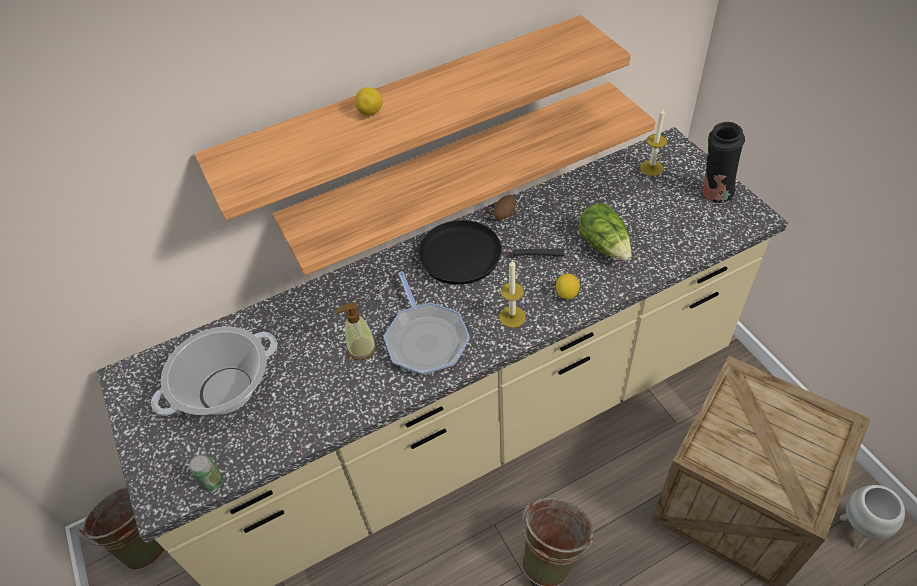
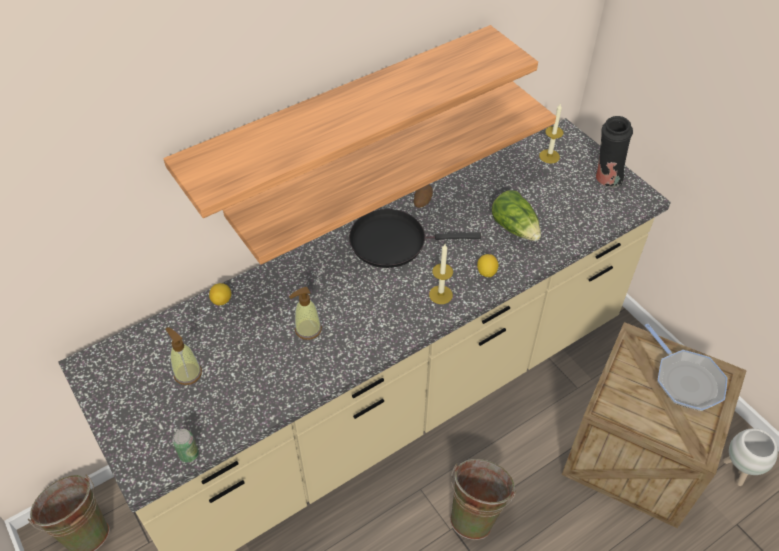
camera: 10 degrees left, 0 degrees up
(226, 390) = (187, 373): cooking pot -> soap dispenser
(371, 112) = (318, 117): lemon -> lemon (222, 300)
(425, 339) = (365, 318): frying pan -> frying pan (686, 380)

